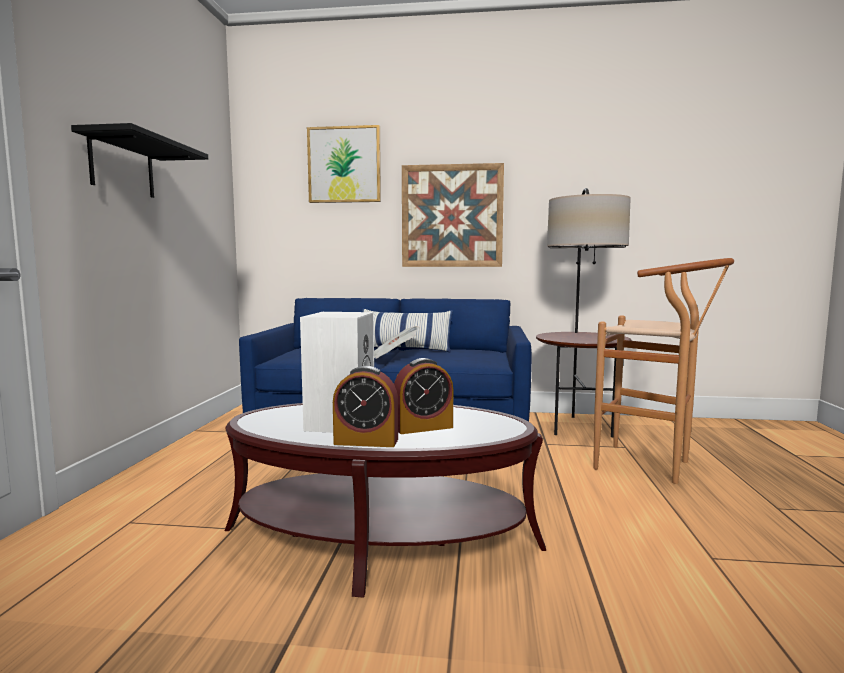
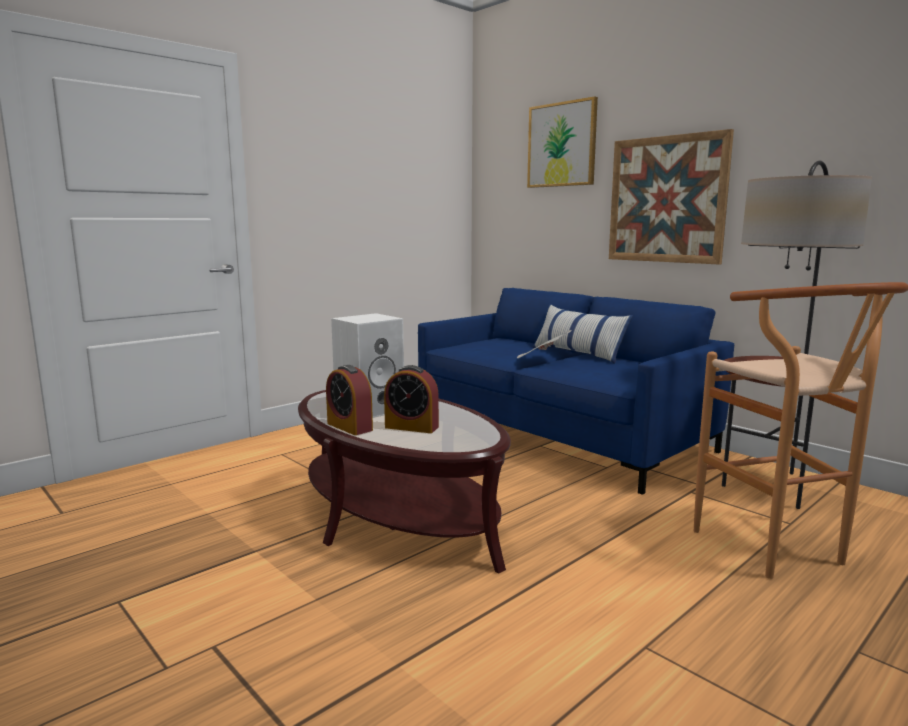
camera: 40 degrees right, 5 degrees up
(122, 167) = (333, 177): black shelf -> none

